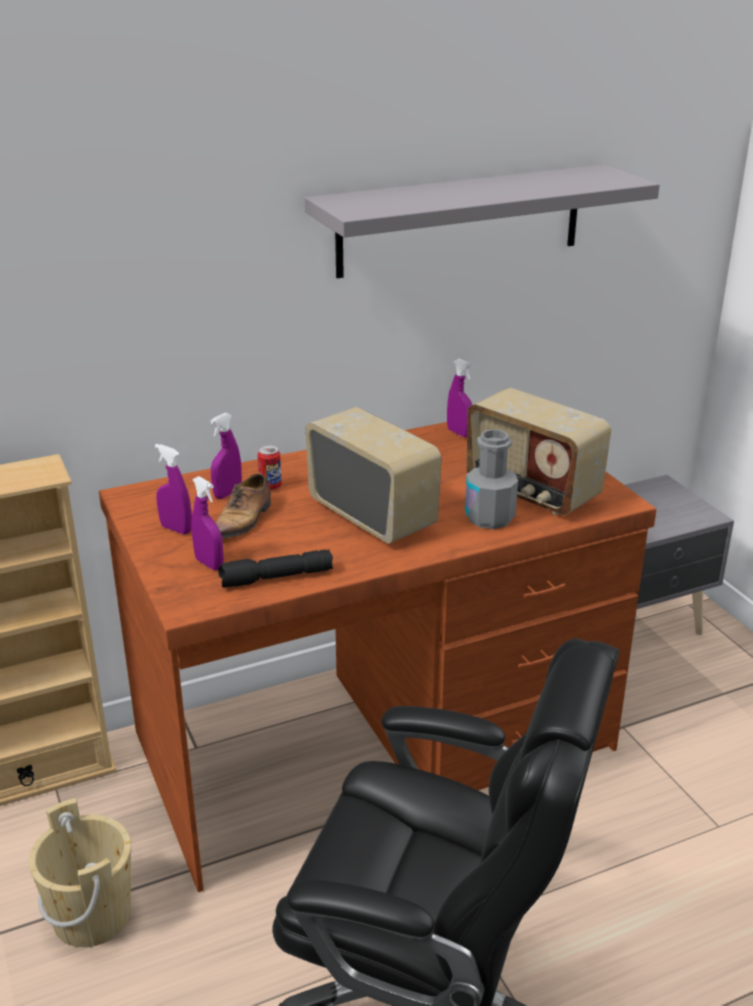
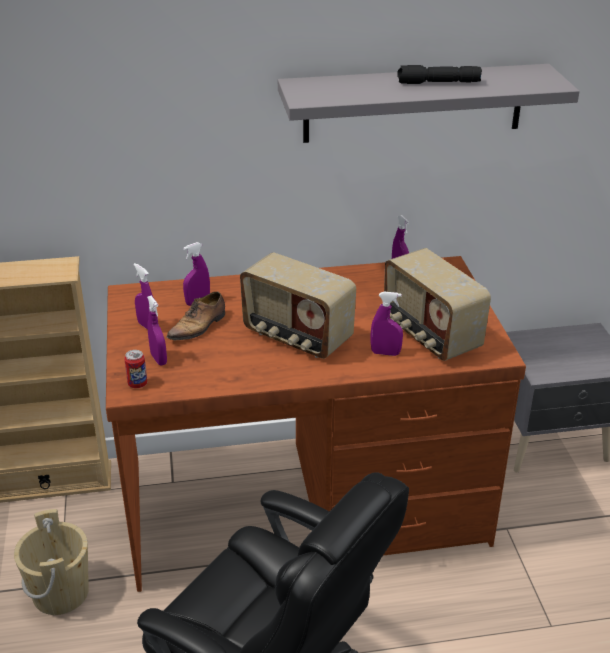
camera: 15 degrees right, 5 degrees up
(270, 487) = (231, 301): can -> can (137, 384)
(276, 578) = (200, 379): black flashlight -> black flashlight (438, 83)
(373, 515) = (296, 337): radio -> radio turned 150 degrees clockwise
(489, 518) = (385, 353): grey bottle -> purple spray bottle

